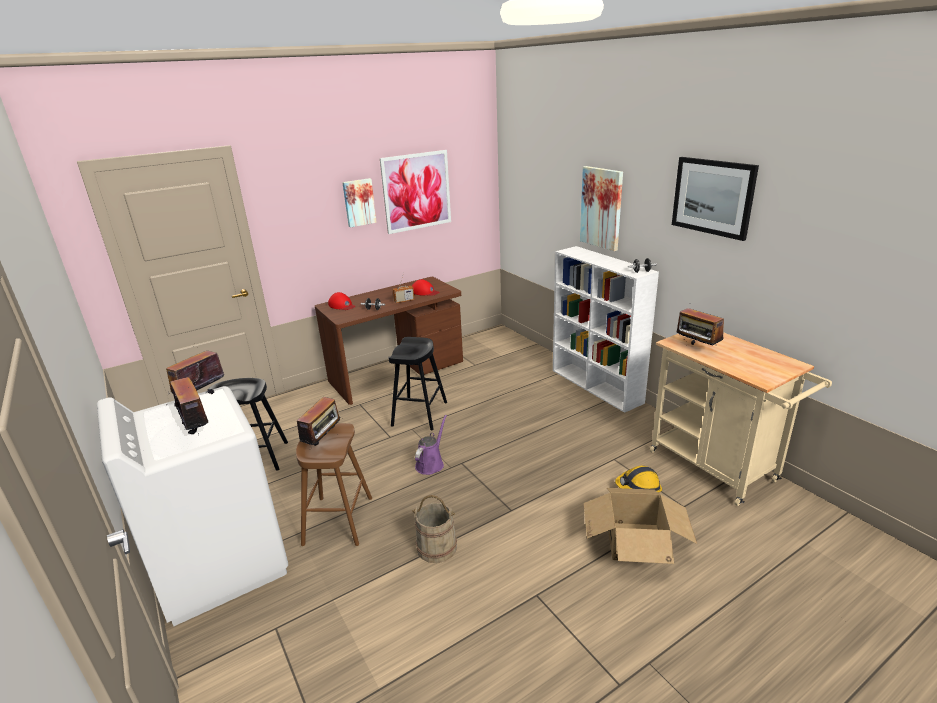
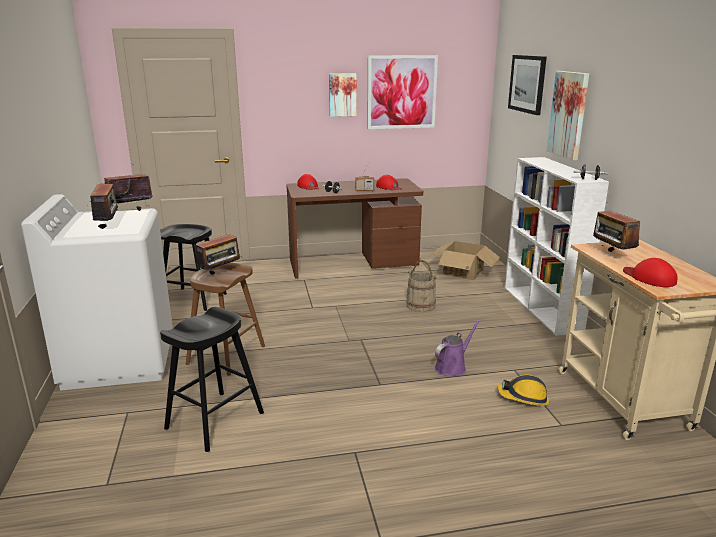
camera: 20 degrees right, 5 degrees down
(419, 414) = (350, 296): black stool -> black stool (215, 420)
(431, 463) = (333, 334): purple watering can -> purple watering can (452, 367)
(437, 547) = (293, 393): beige bucket -> beige bucket (421, 305)
(635, 542) = (485, 439): cardboard box -> cardboard box (463, 272)
(713, 197) = (663, 94): picture -> picture (527, 84)
(745, 369) = (649, 278): none -> red cap

